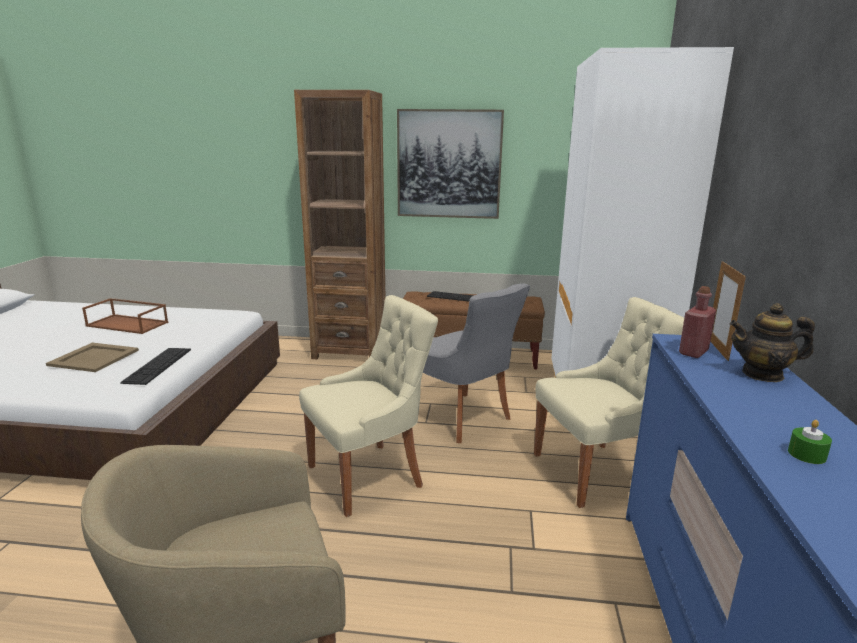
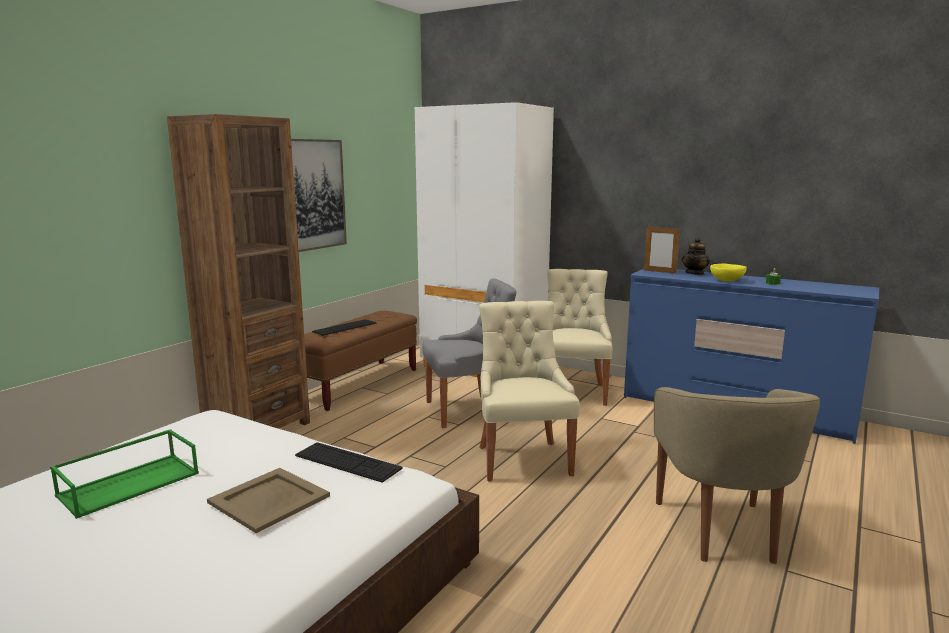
camera: 65 degrees left, 5 degrees down
(128, 324) = (130, 483): brown tray -> green tray
(693, 352) = (663, 274): red bottle -> none
(741, 404) = (727, 280): none -> yellow bowl

